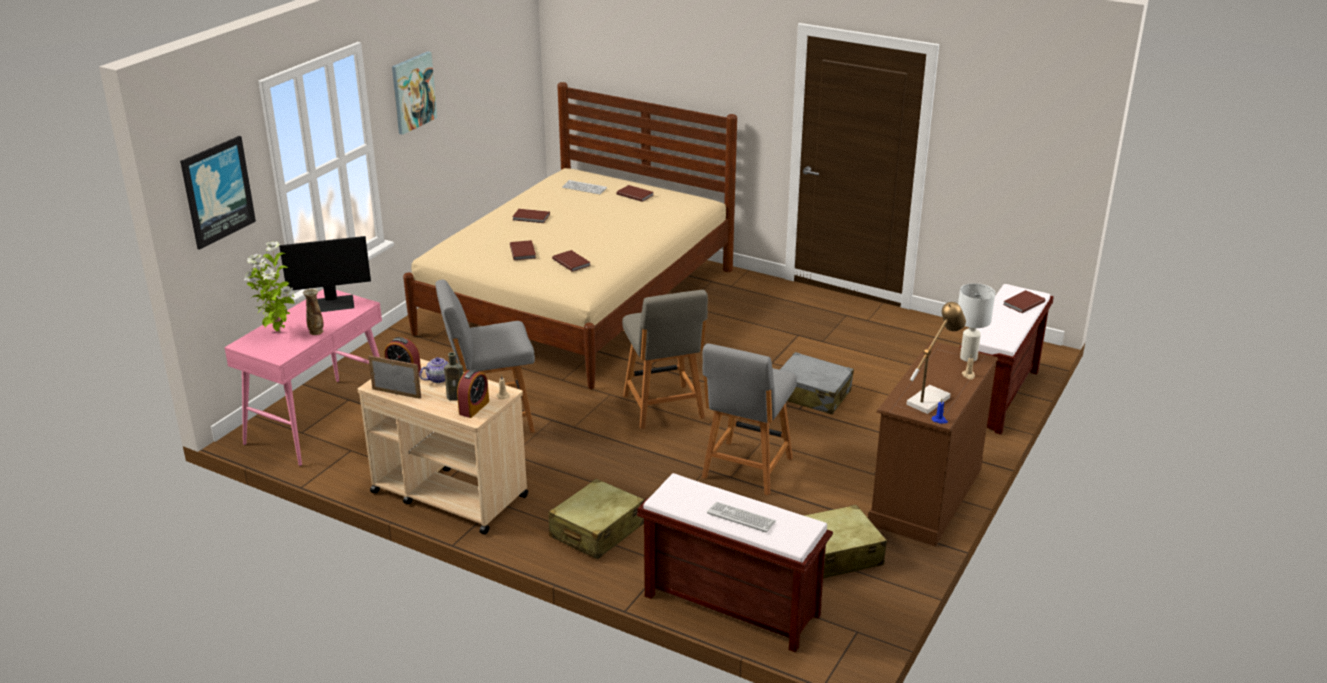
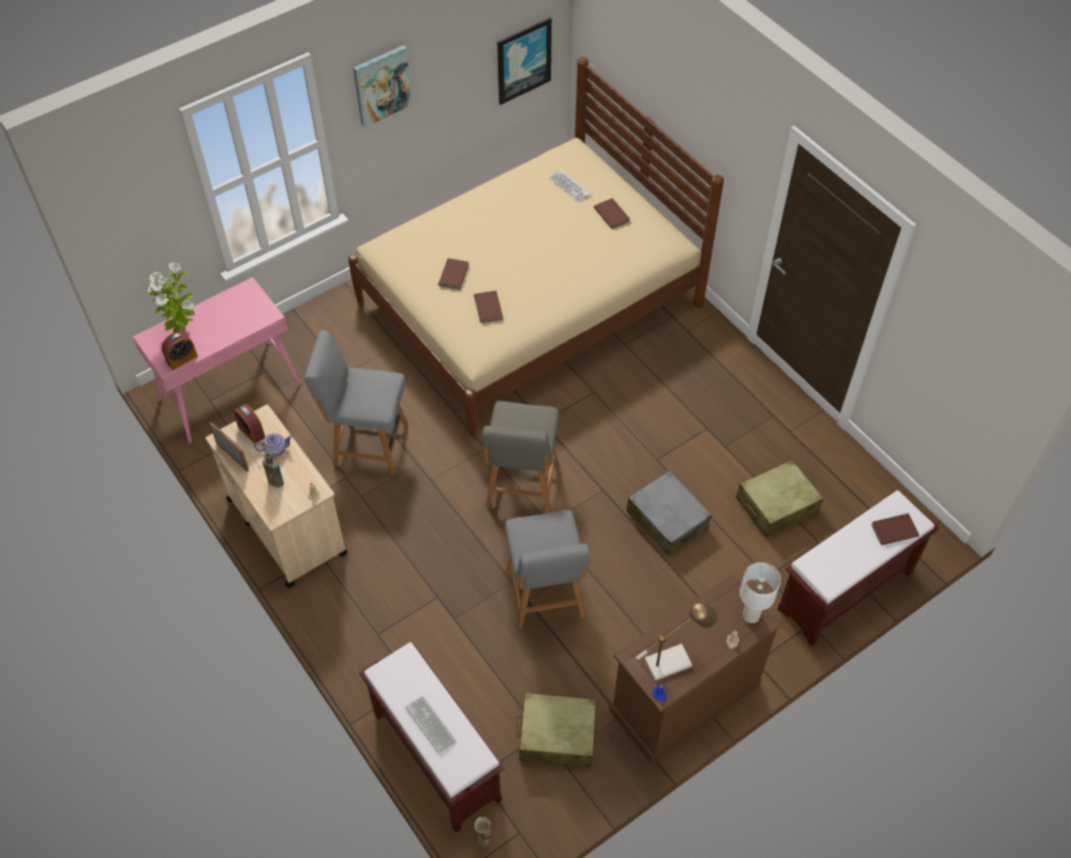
camera: 25 degrees right, 25 degrees up
(217, 191) = (131, 207): picture -> picture (523, 60)
(316, 332) = (212, 342): vase -> vase (484, 840)
(332, 304) = (244, 305): monitor -> none
(474, 407) = (282, 502): alarm clock -> alarm clock (182, 359)
(531, 217) = (491, 221): brown book -> none
(596, 531) = (379, 621): beige suitcase -> beige suitcase (776, 505)
(746, 470) = (546, 597): grey chair -> grey chair turned 60 degrees counterclockwise

